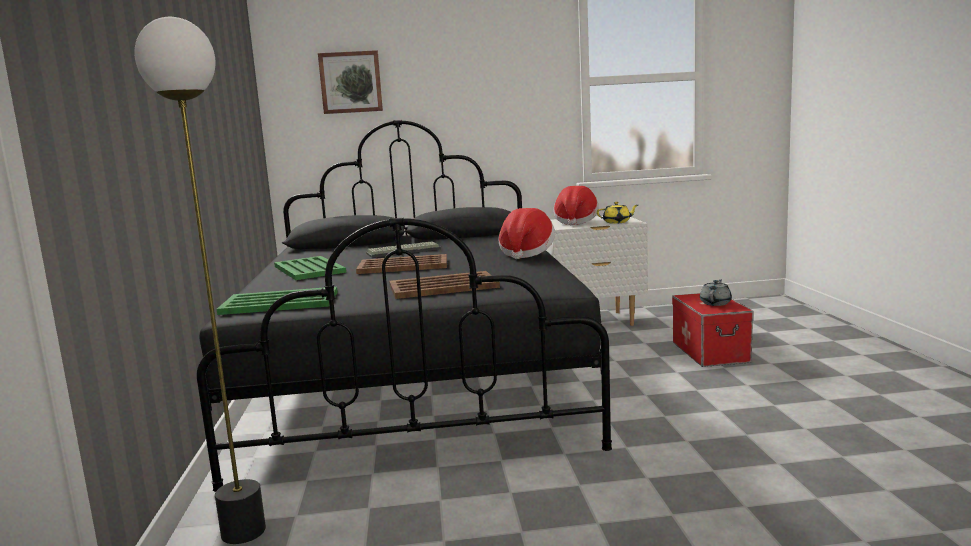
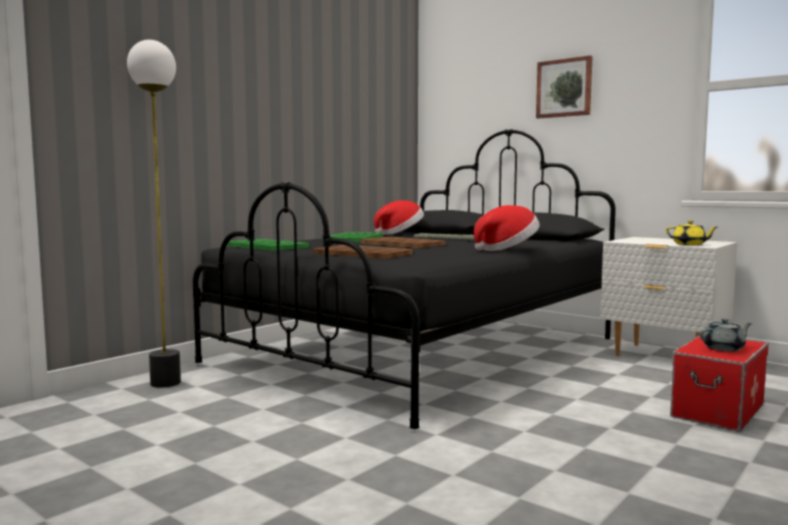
camera: 45 degrees right, 5 degrees down
(351, 82) = (480, 97): picture -> picture (564, 88)
(575, 222) = (654, 240): hat -> hat (400, 234)

